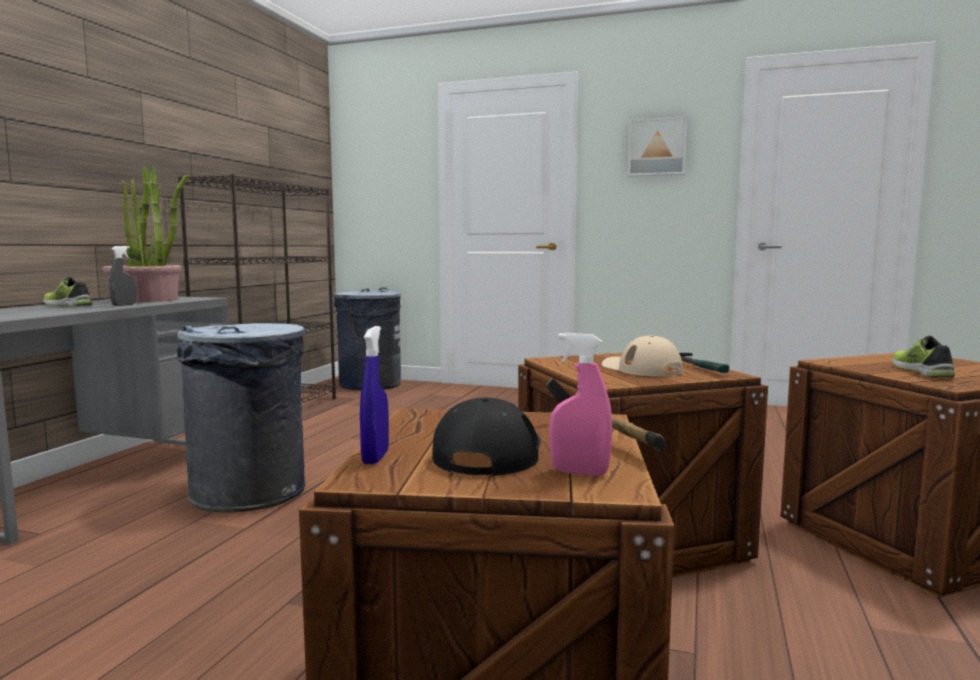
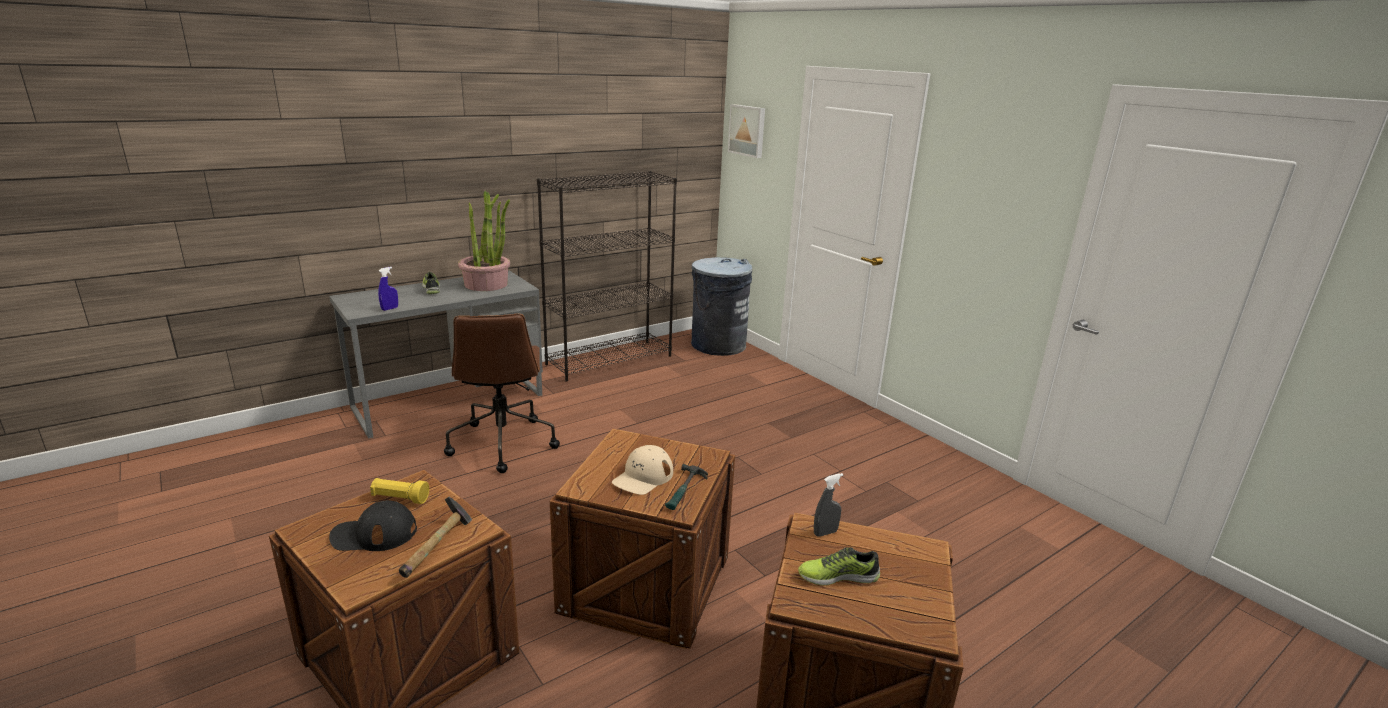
camera: 35 degrees right, 15 degrees up
(124, 305) = (455, 296): grey spray bottle -> grey spray bottle (825, 533)
(250, 493) = (502, 443): grey trash can -> brown office chair
(375, 457) = (332, 515): blue spray bottle -> blue spray bottle (390, 309)
(436, 427) = (400, 498): none -> yellow flashlight
(490, 452) = (374, 534): black cap -> black cap turned 150 degrees counterclockwise
(579, 472) = (369, 570): pink spray bottle -> none
(641, 369) = (643, 477): beige cap -> beige cap turned 150 degrees counterclockwise
(657, 147) = (992, 178): picture -> picture (748, 130)
(923, 371) = (837, 576): shoe -> shoe turned 135 degrees counterclockwise

